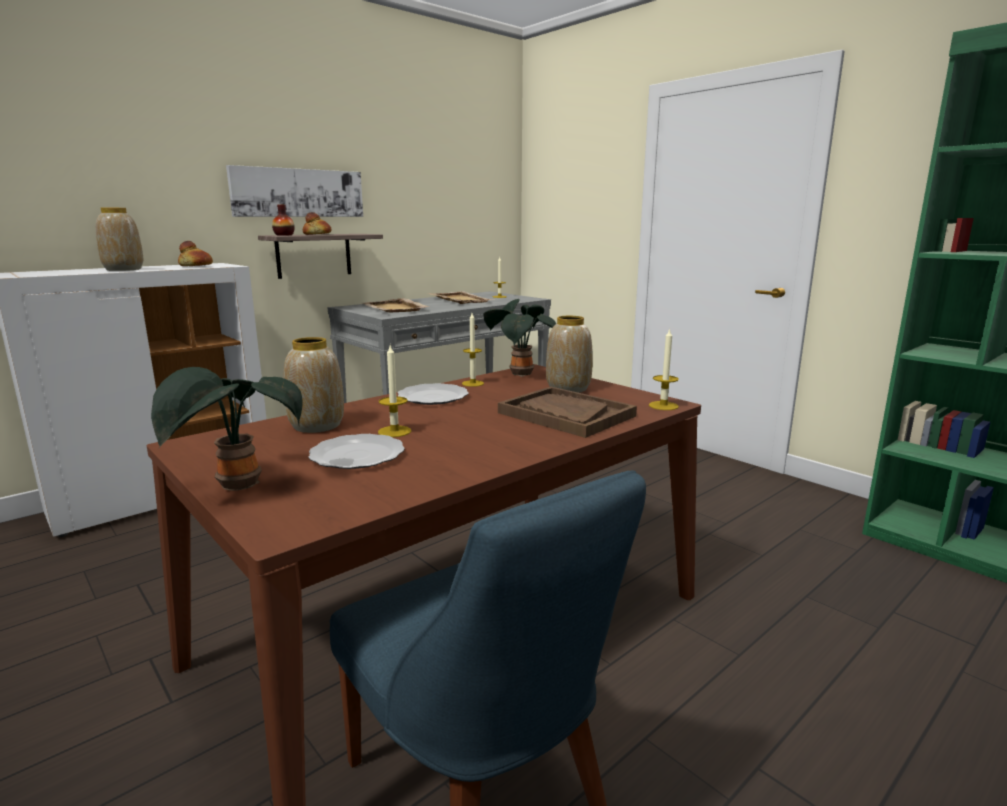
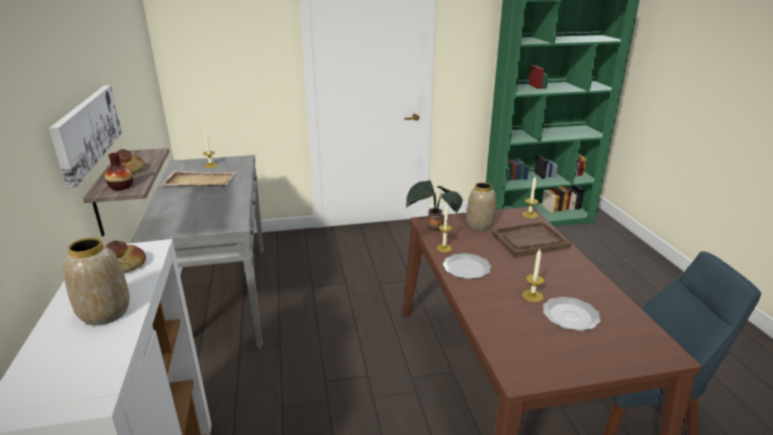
camera: 60 degrees left, 10 degrees up
(236, 487) = (609, 363): potted plant -> none
(317, 426) = (506, 320): vase -> none
(394, 308) = (200, 215): beige tray -> none

